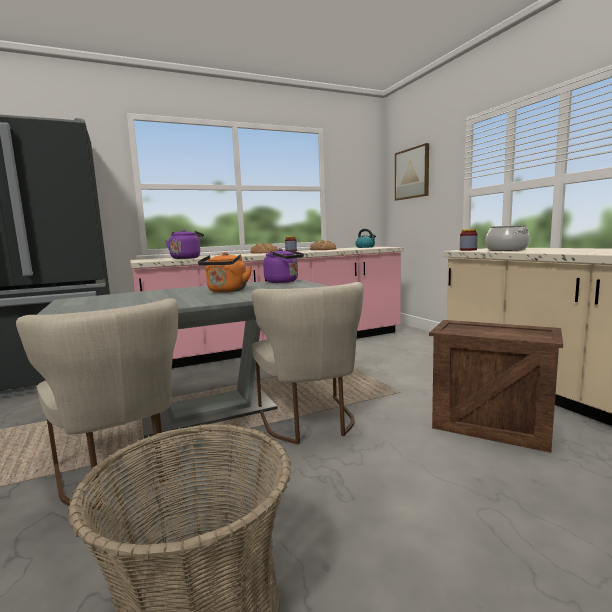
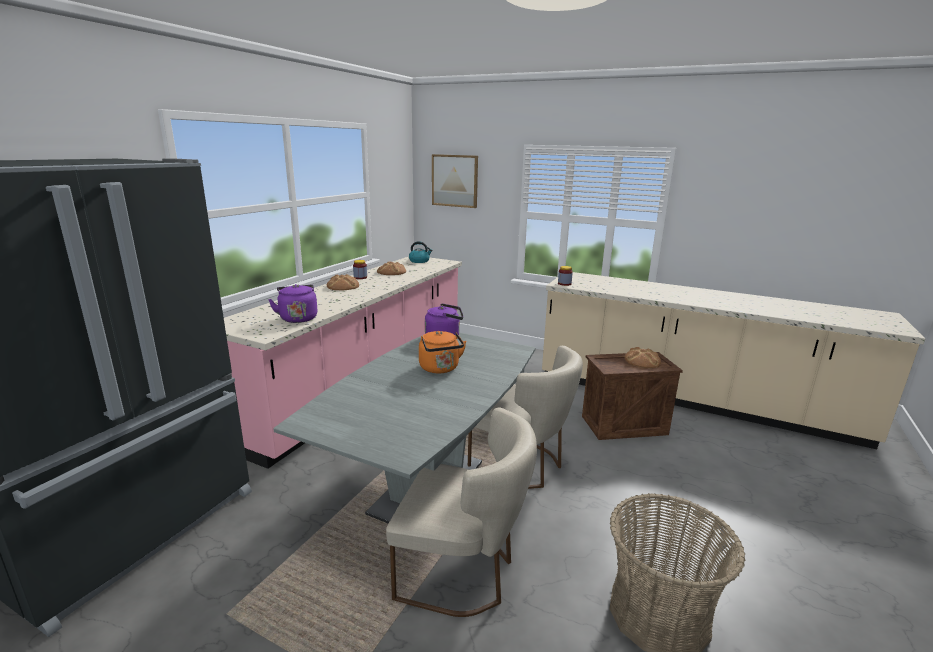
camera: 40 degrees left, 10 degrees up
(506, 250) = (595, 285): cooking pot -> none
(512, 330) = (642, 361): none -> bread

